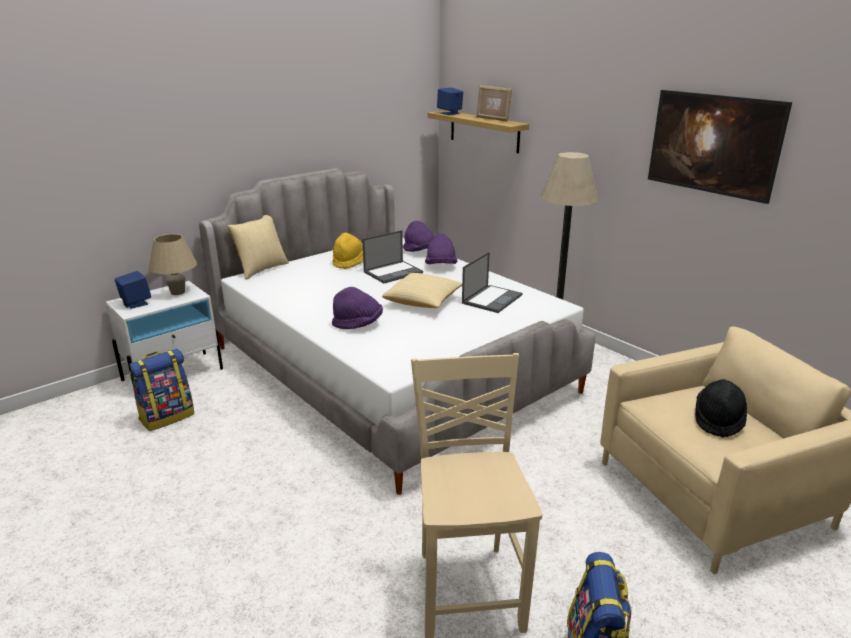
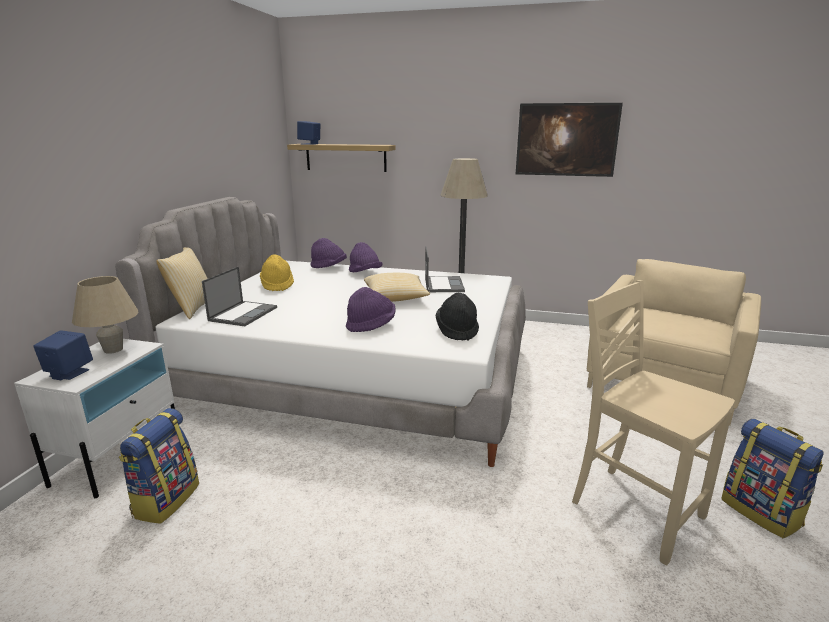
camera: 35 degrees left, 5 degrees down
(393, 272) = (332, 284): laptop -> laptop (243, 313)
(493, 119) = (358, 144): picture frame -> none
(718, 420) = (679, 320): black hat -> black hat (457, 331)

